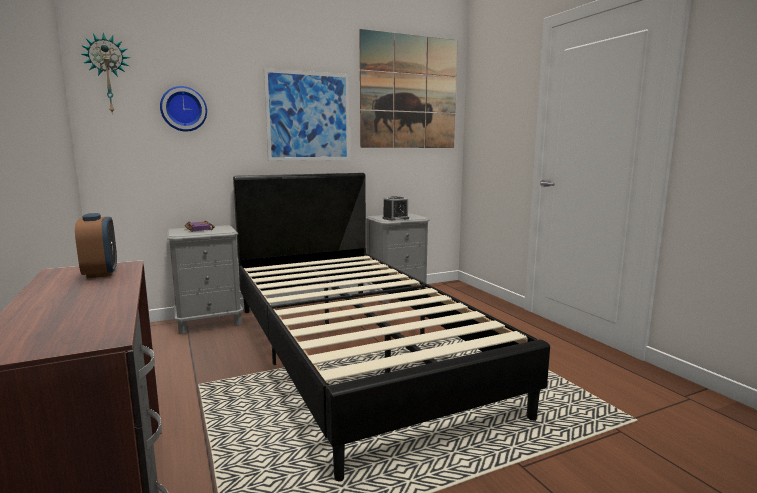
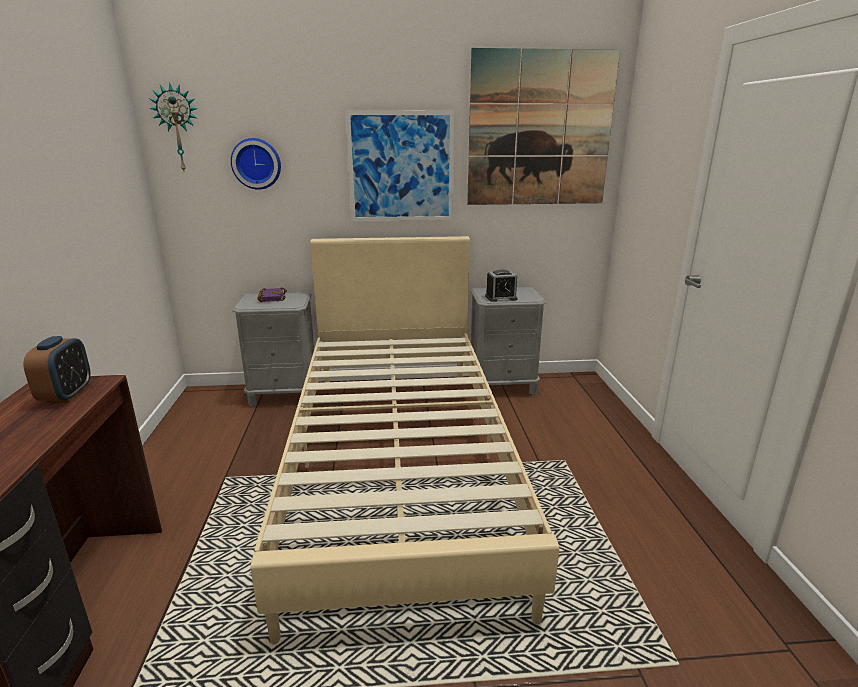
camera: 20 degrees right, 10 degrees up
(354, 351) = (399, 464): black bed -> beige bed

